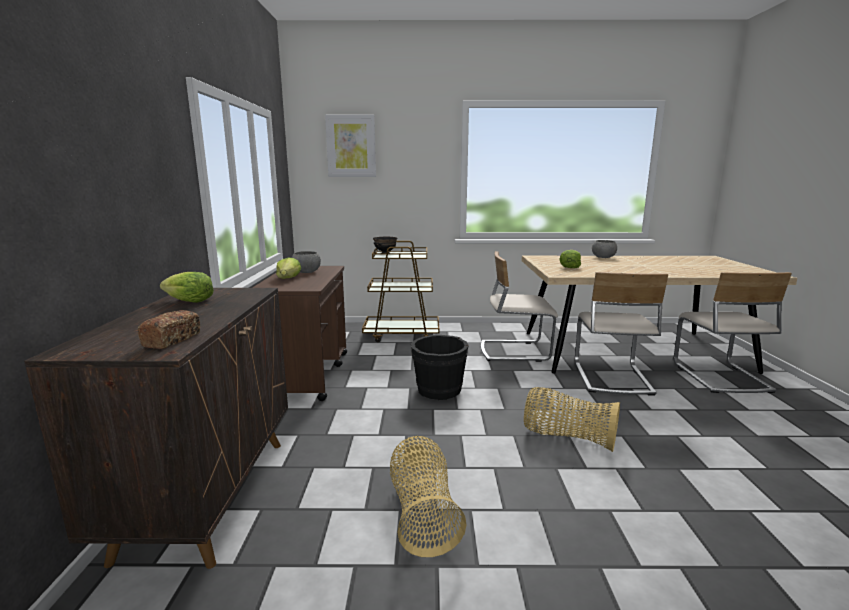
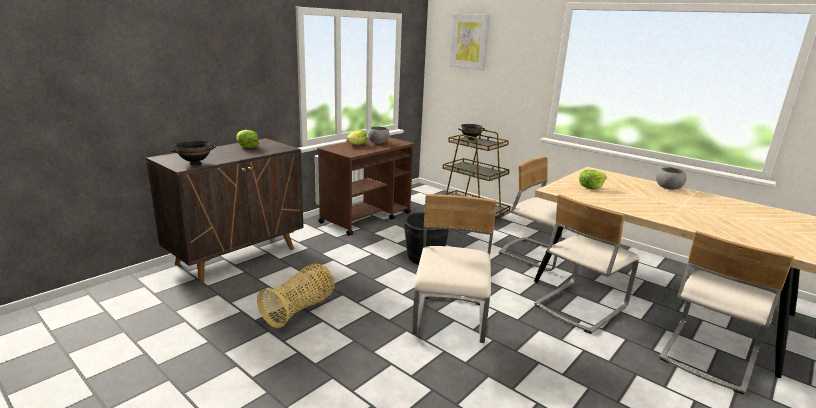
camera: 40 degrees right, 5 degrees up
(172, 340) = (195, 163): bread -> black bowl
(567, 437) = (451, 320): basket -> beige chair

